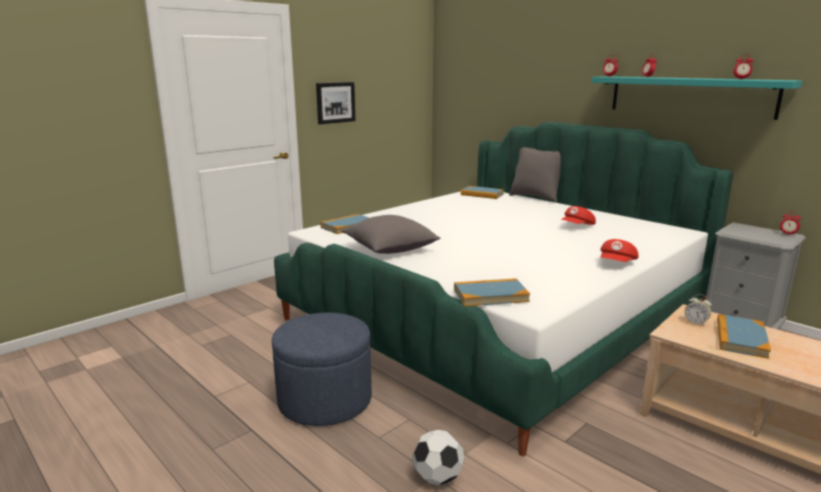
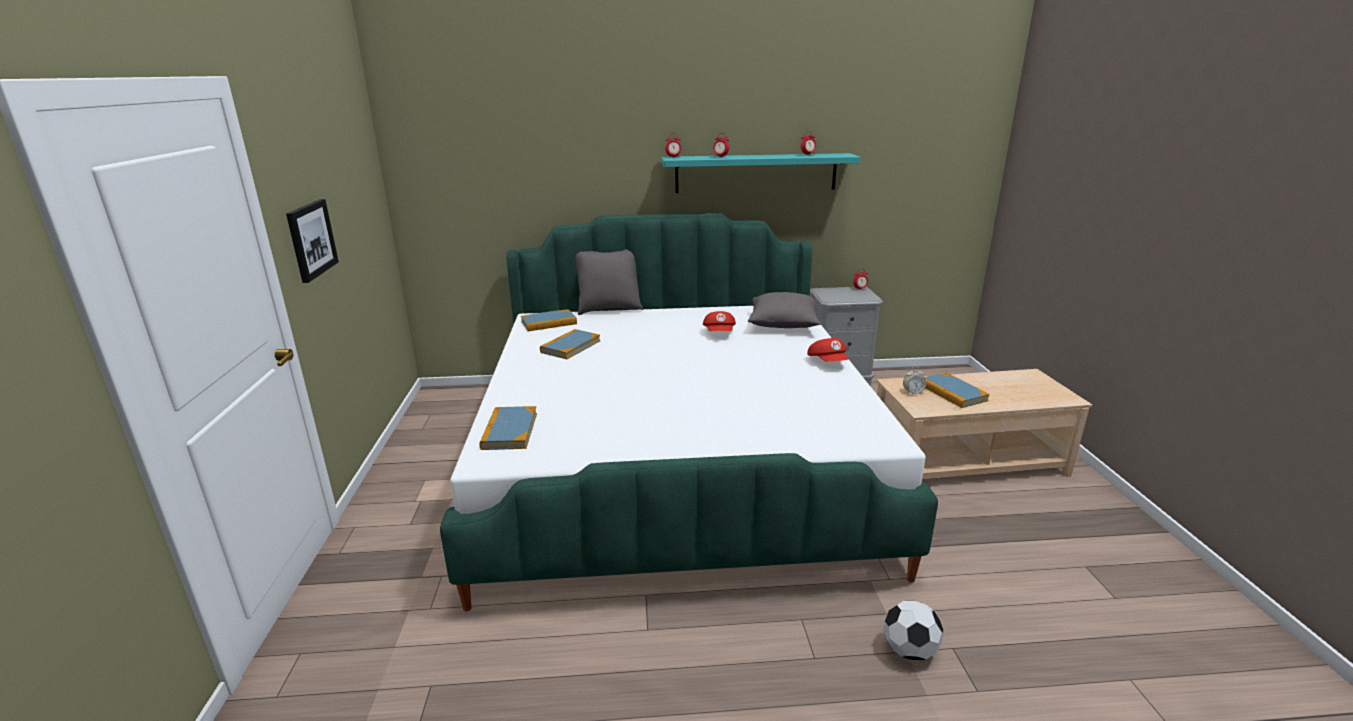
camera: 50 degrees left, 5 degrees up
(325, 400) = (705, 666): blue ottoman -> none
(390, 250) = (637, 439): grey pillow -> grey pillow (784, 325)
(490, 295) = (839, 443): book -> book (570, 346)

